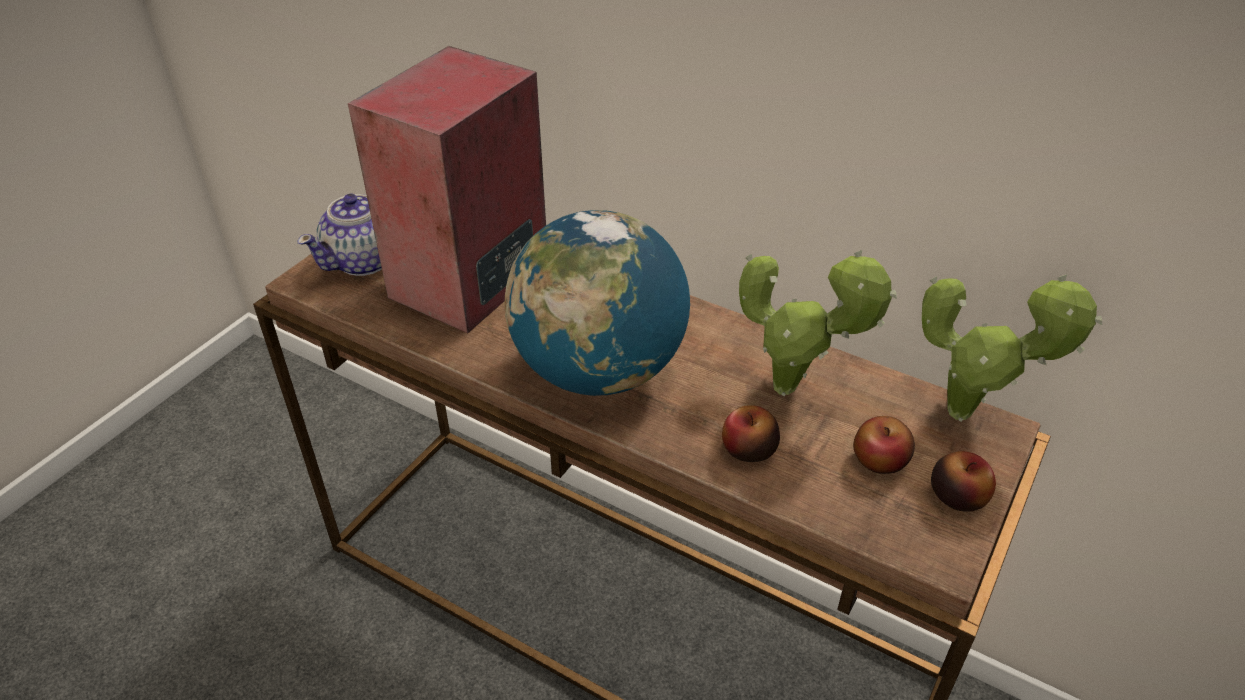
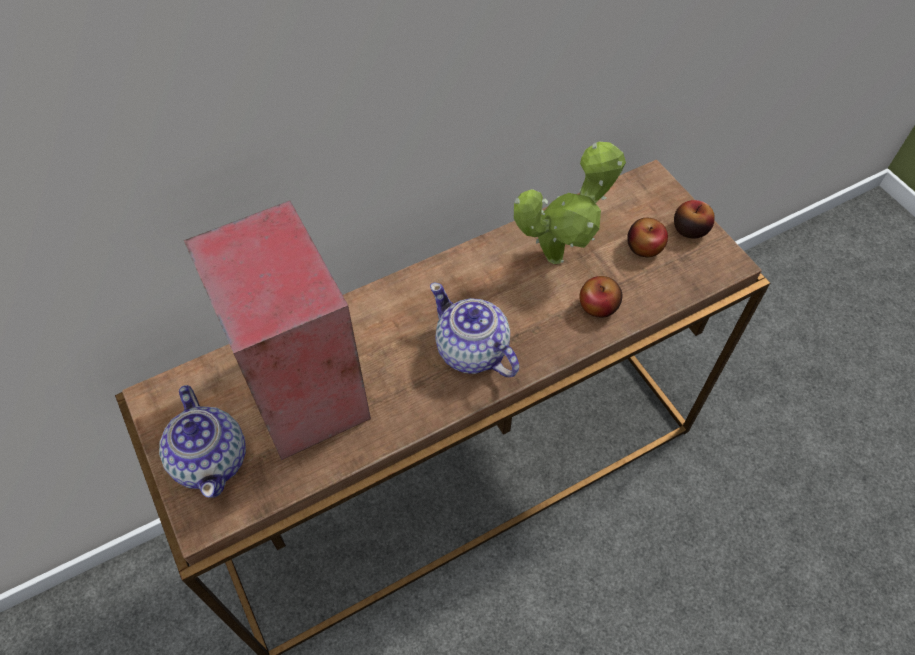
camera: 60 degrees left, 15 degrees up
(599, 371) = (472, 351): globe -> teapot
(969, 414) = (632, 185): potted plant -> none

